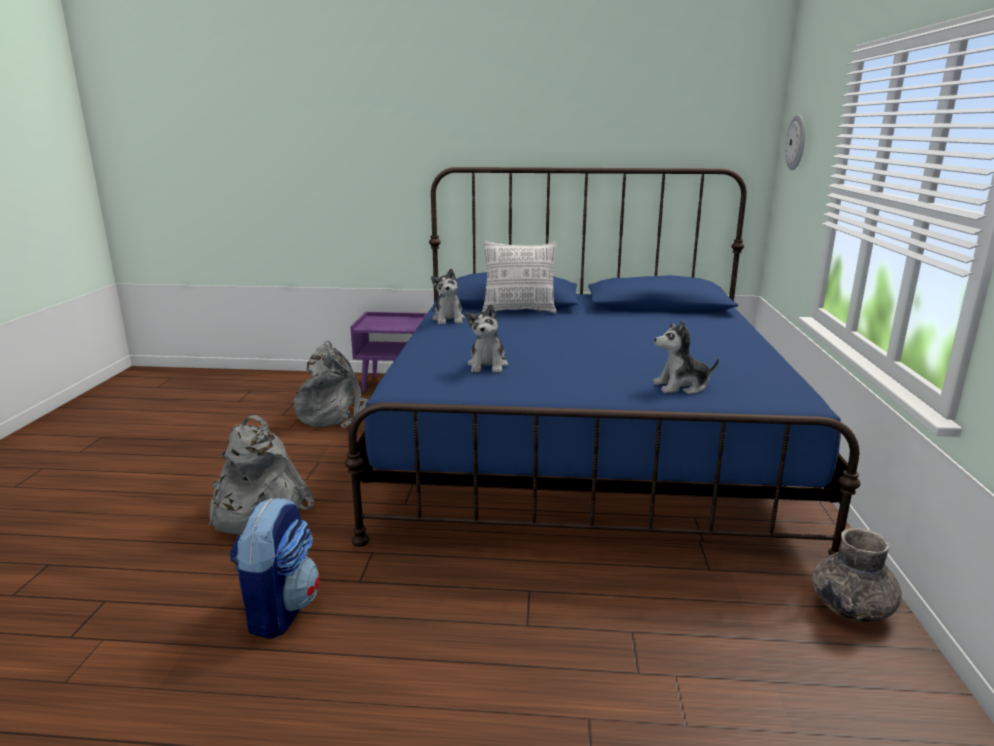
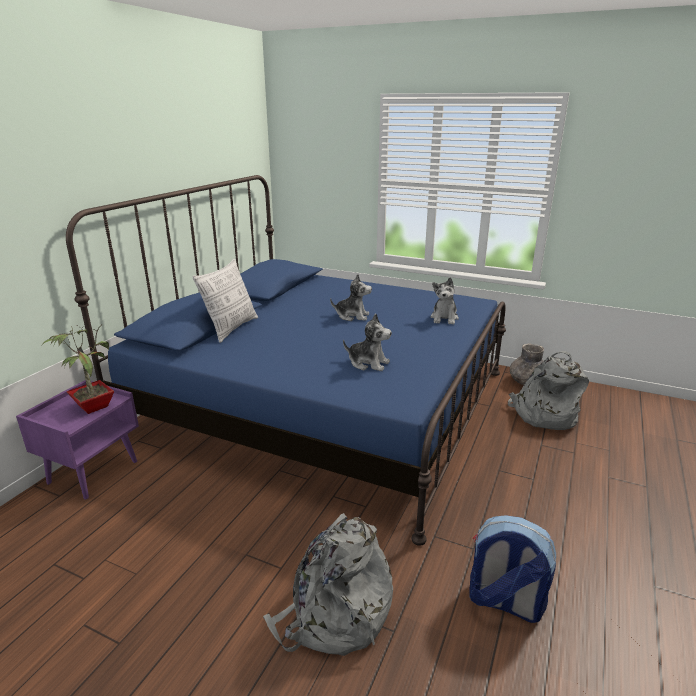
camera: 70 degrees left, 5 degrees up
(334, 414) = (130, 529): grey backpack -> grey backpack (543, 415)
(395, 325) = (93, 406): none -> potted plant
(449, 319) = (222, 359): plush toy -> plush toy (352, 316)
(797, 142) = (305, 152): wall clock -> none

